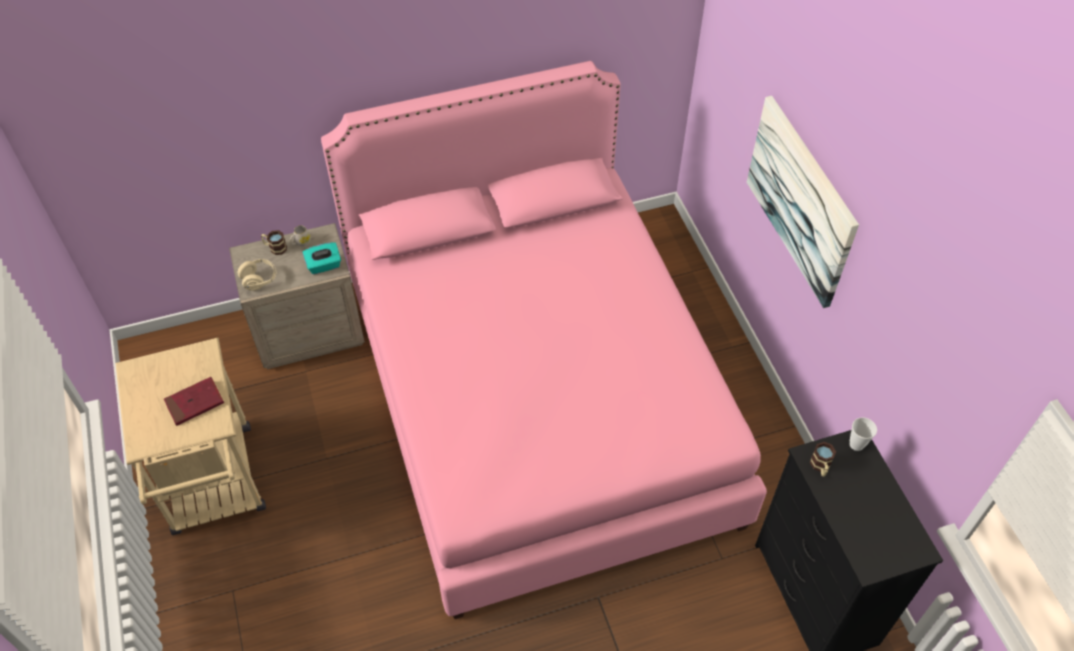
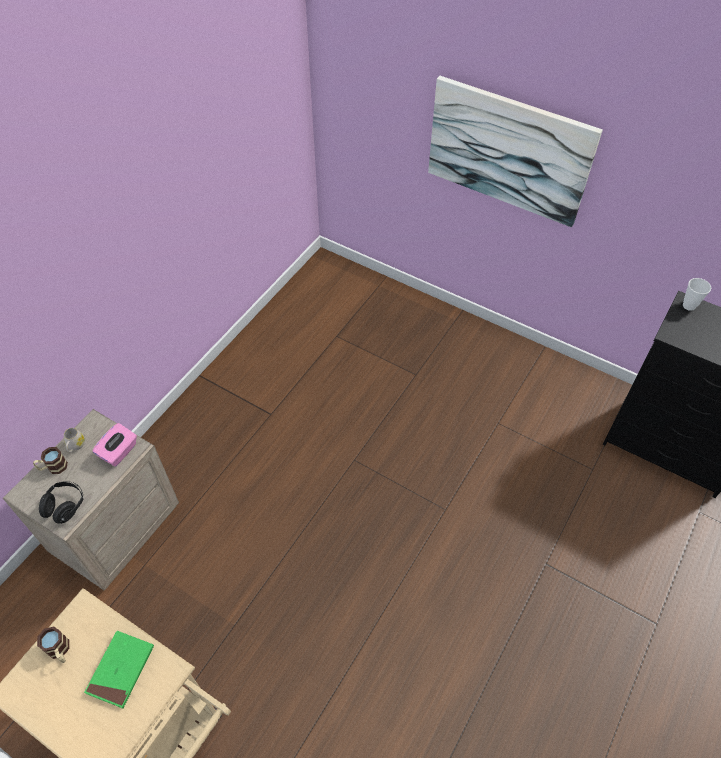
camera: 40 degrees left, 0 degrees up
(195, 403) = (121, 670): red book -> green book
(259, 280) = (65, 506): beige headphones -> black headphones
(324, 265) = (119, 452): turquoise tissue box -> pink tissue box
(536, 399) = (359, 450): pink bed -> none
(820, 467) = (687, 336): mug -> mug (60, 651)

